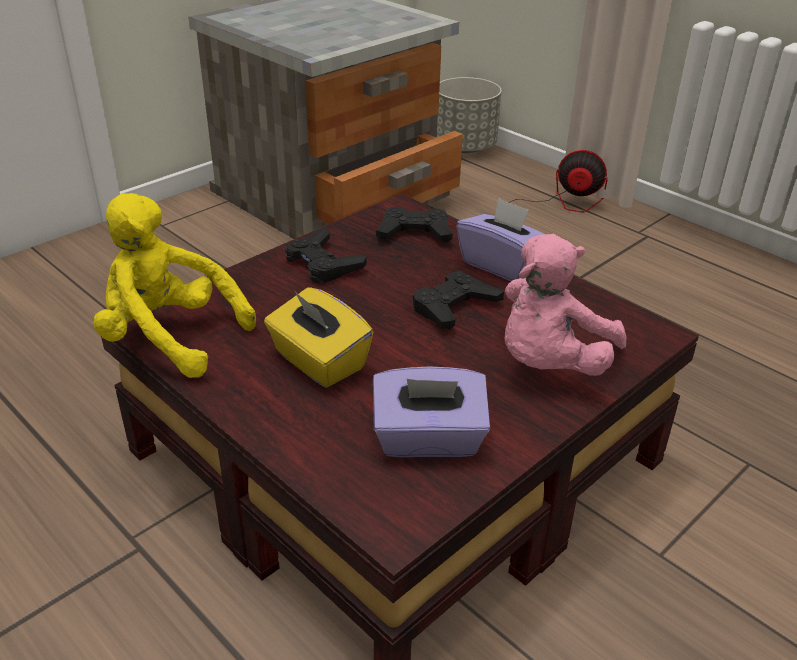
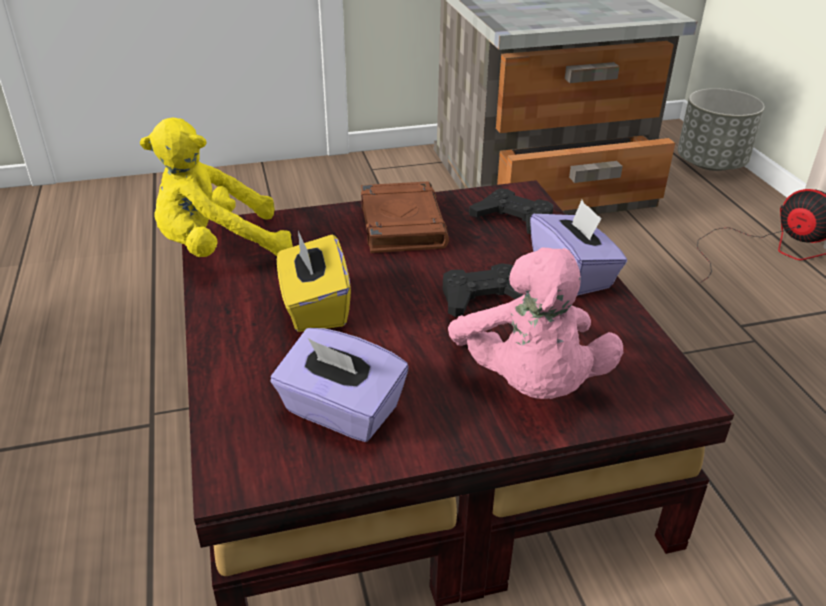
camera: 30 degrees right, 0 degrees up
(169, 338) = (219, 249): yellow plush toy -> yellow plush toy turned 75 degrees counterclockwise
(322, 263) = (401, 223): black game controller -> brown book
(549, 363) = (529, 384): pink plush toy -> pink plush toy turned 75 degrees counterclockwise

